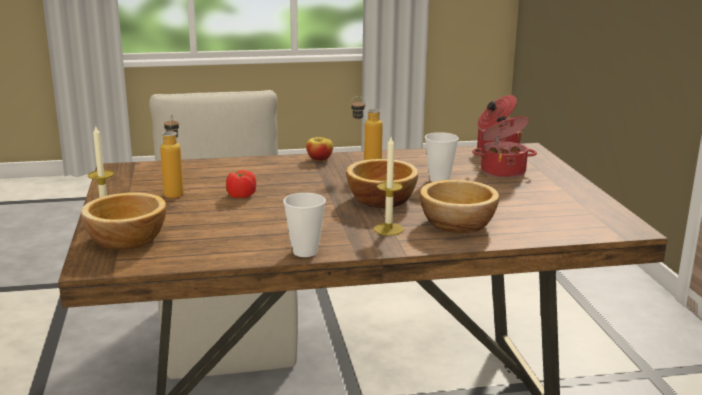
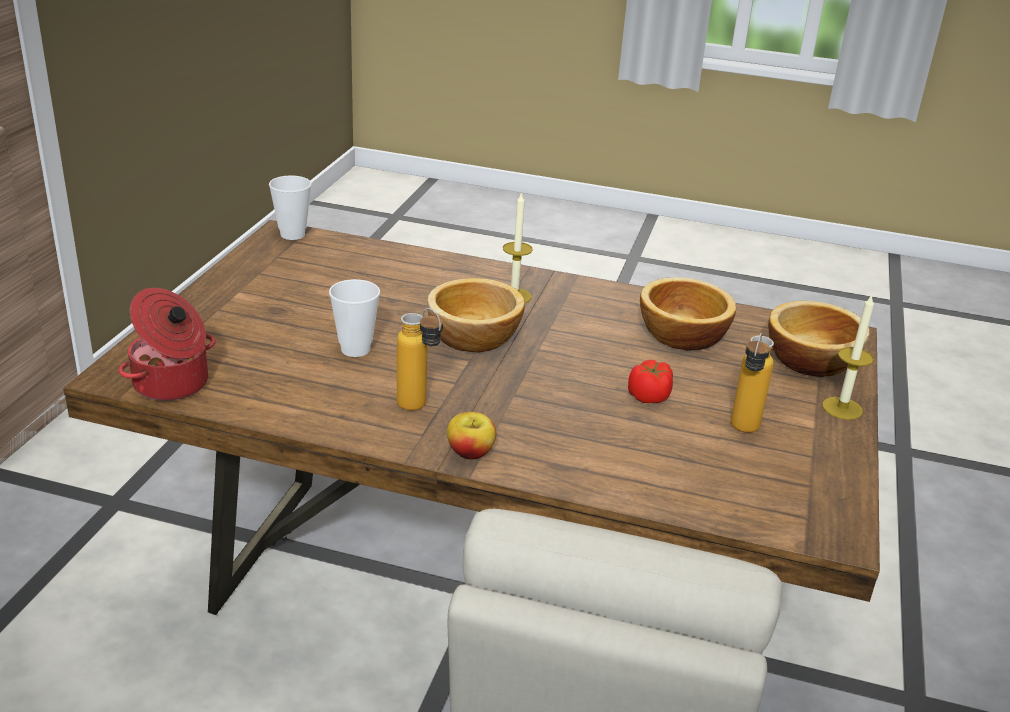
camera: 155 degrees left, 10 degrees up
(305, 252) = (623, 294): cup -> cup (292, 234)
(459, 224) = (433, 282): bowl -> bowl (680, 335)
(502, 171) = (247, 340): cooking pot -> none

